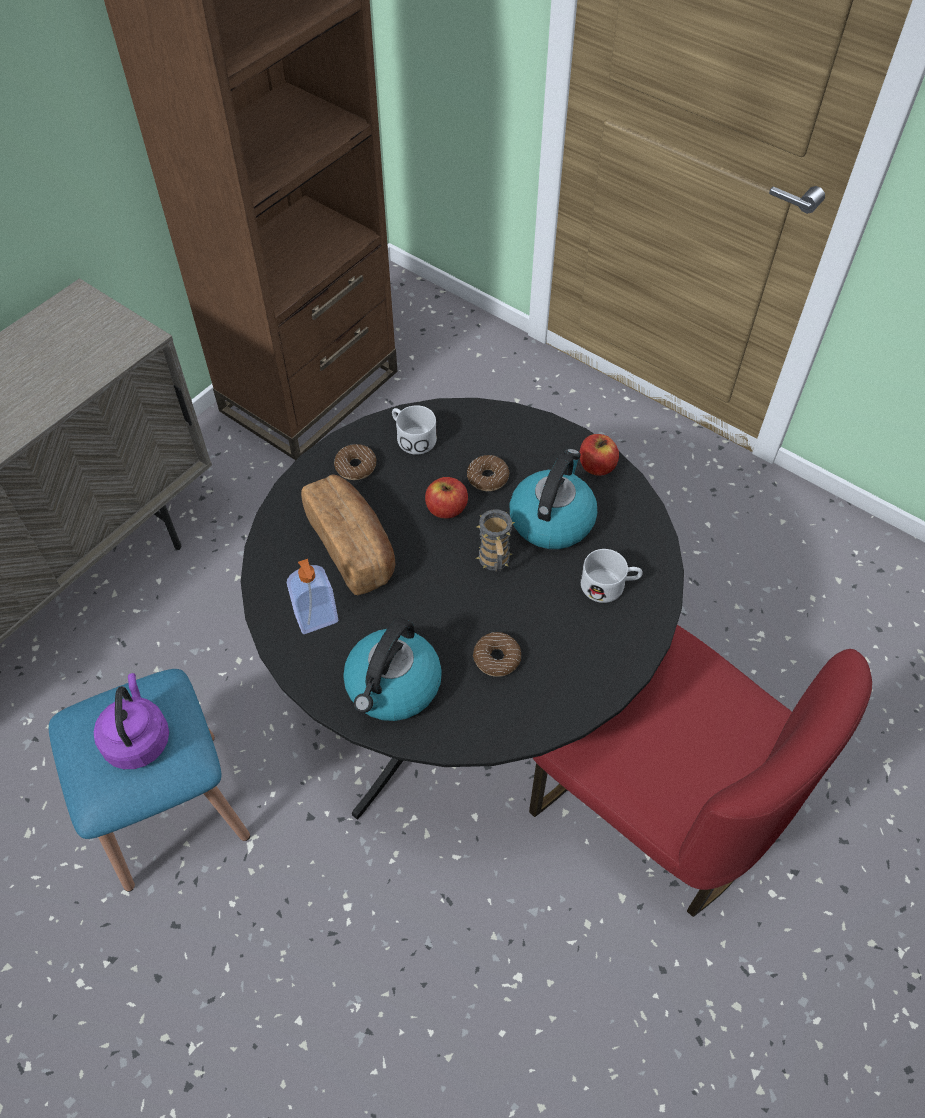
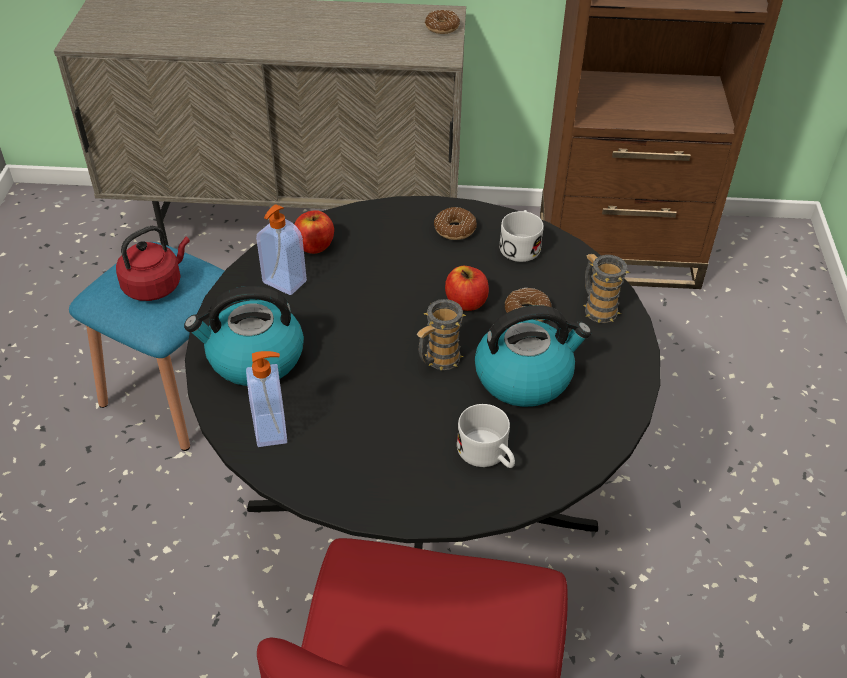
camera: 55 degrees right, 10 degrees down
(138, 738) = (155, 285): purple kettle -> red kettle
(352, 546) = (372, 267): bread -> none
(484, 712) = (272, 429): none -> soap dispenser
(496, 658) = (335, 411): donut -> donut (442, 27)
(517, 435) = (597, 308): none -> mug
(596, 466) = (621, 379): apple -> apple (314, 246)

